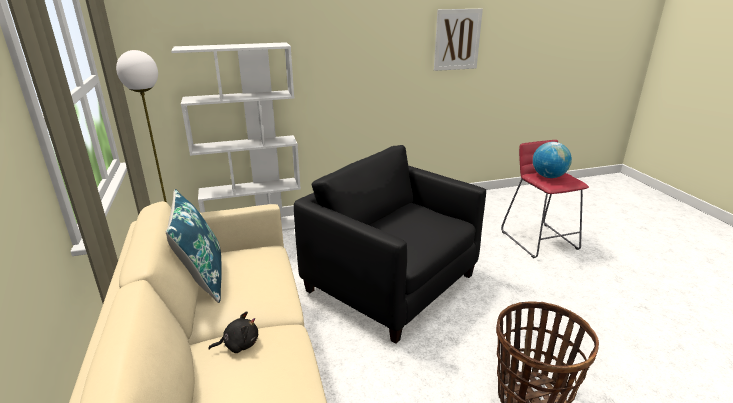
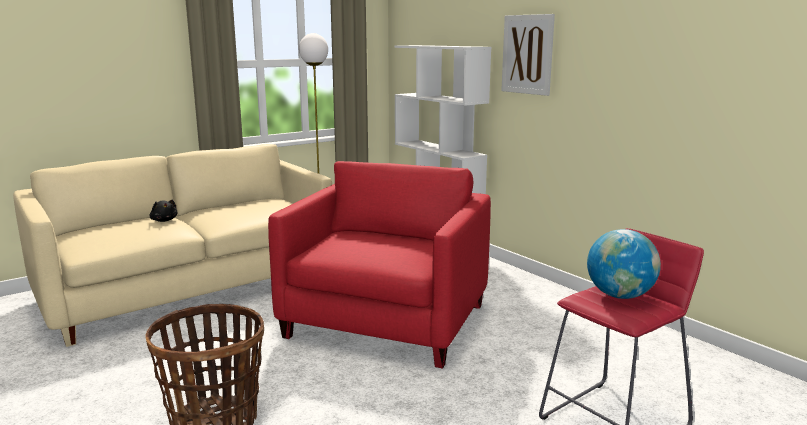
camera: 70 degrees right, 10 degrees down
(202, 278) = (244, 202): blue pillow -> none
(391, 283) = (386, 321): black armchair -> red armchair
(457, 39) = (700, 57): picture -> picture (527, 54)

